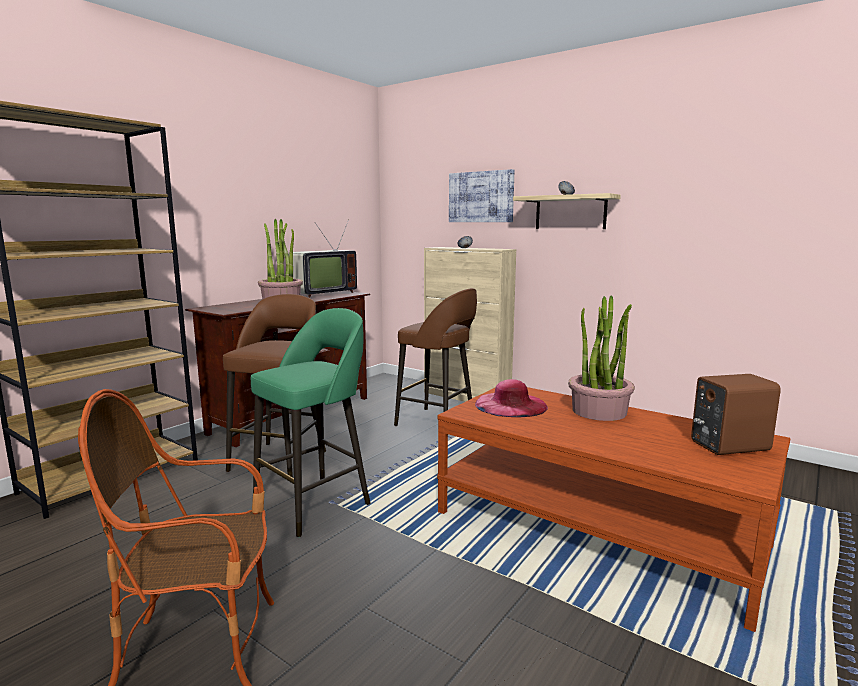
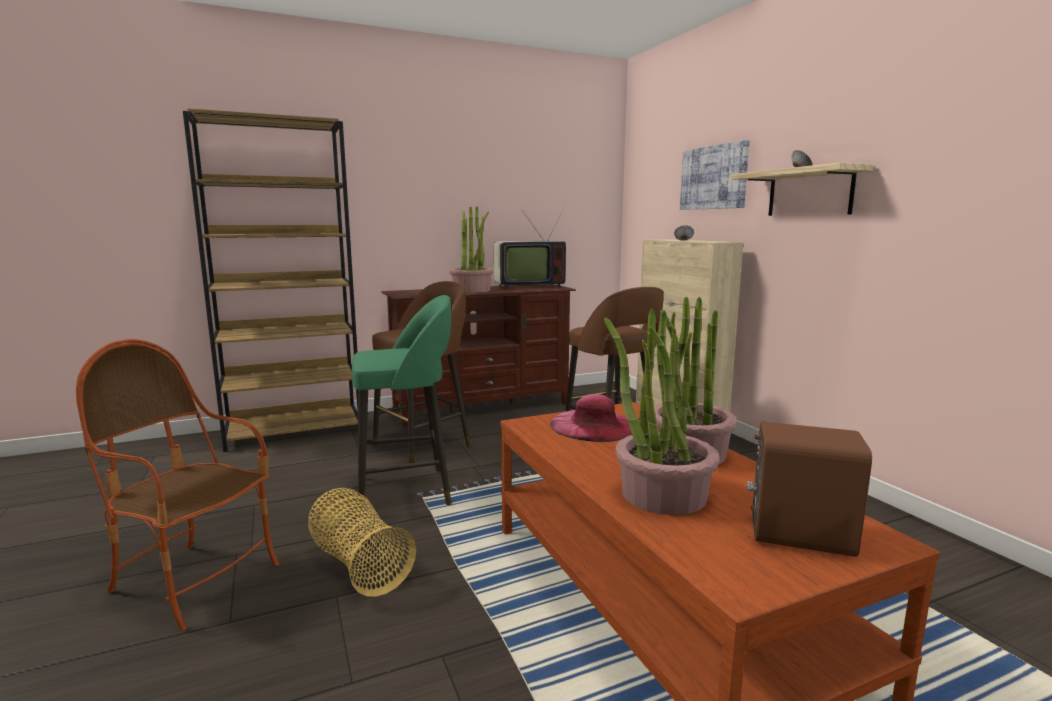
camera: 30 degrees right, 0 degrees up
(352, 576) = (359, 564): none -> basket
(629, 441) = (662, 494): none -> potted plant

